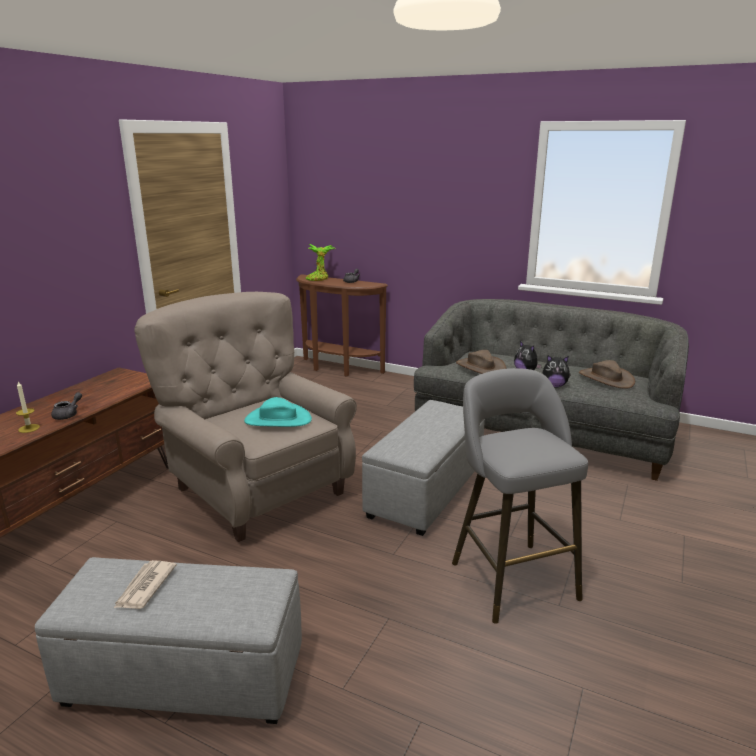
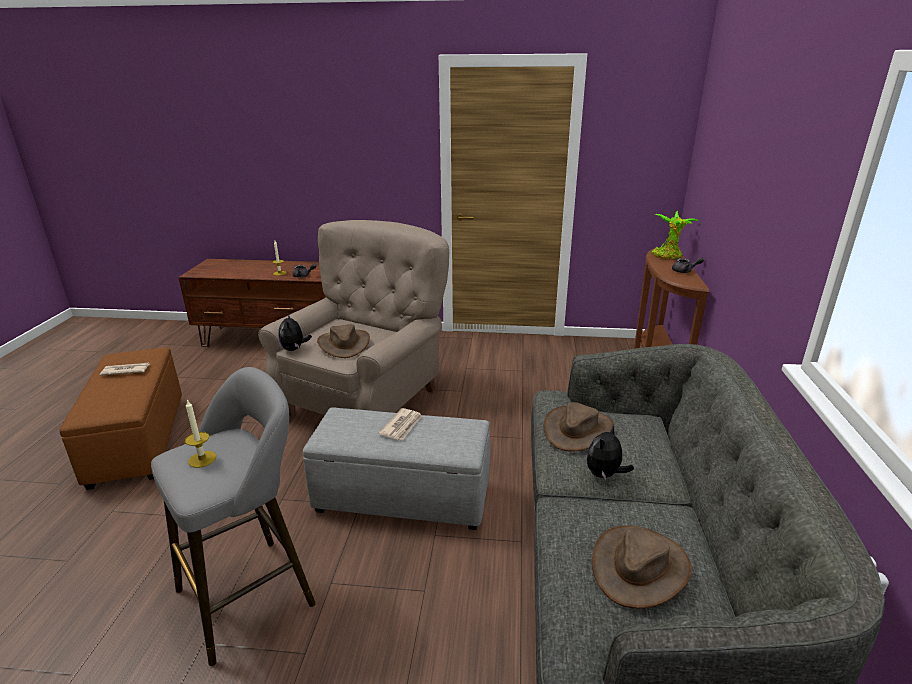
camera: 70 degrees right, 5 degrees up
(183, 676) = (138, 440): grey ottoman -> brown ottoman
(278, 420) = (344, 344): turquoise hat -> brown hat
(422, 425) = (402, 426): none -> newspaper
(526, 447) = (202, 459): none -> candle
(554, 386) = (570, 509): plush toy -> plush toy (294, 349)

